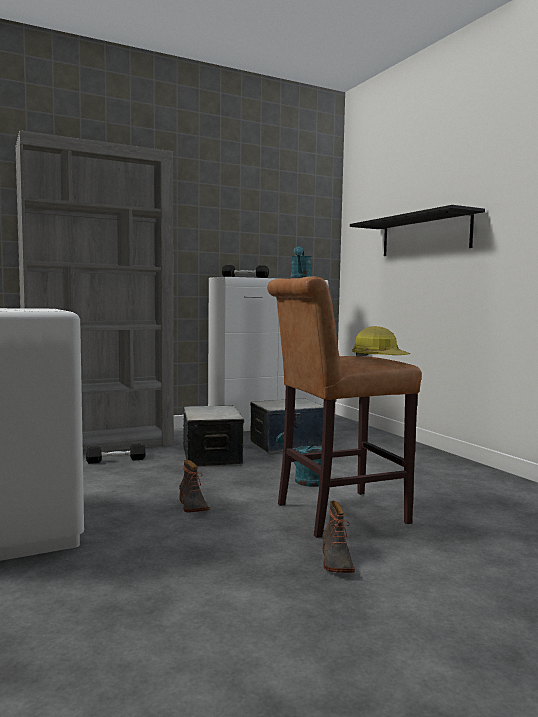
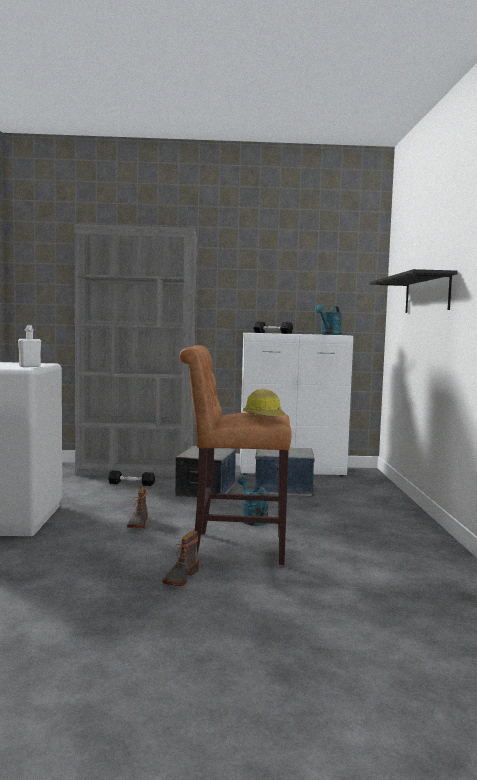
camera: 25 degrees right, 0 degrees up
(49, 310) = (29, 366): none -> white bottle

